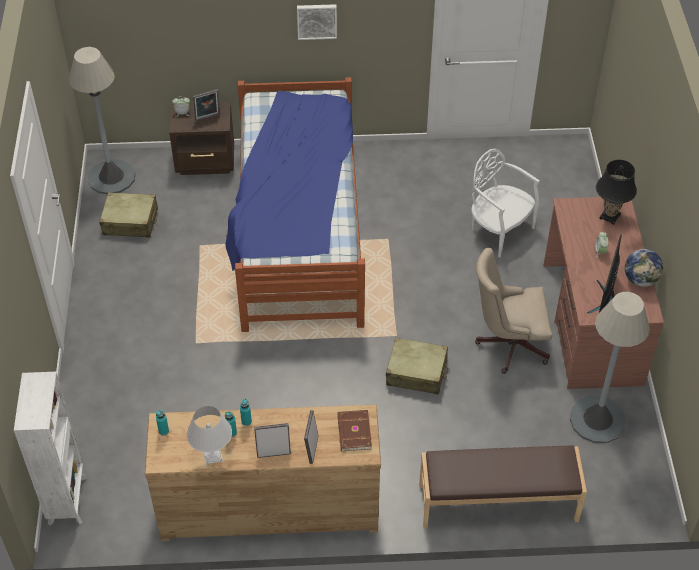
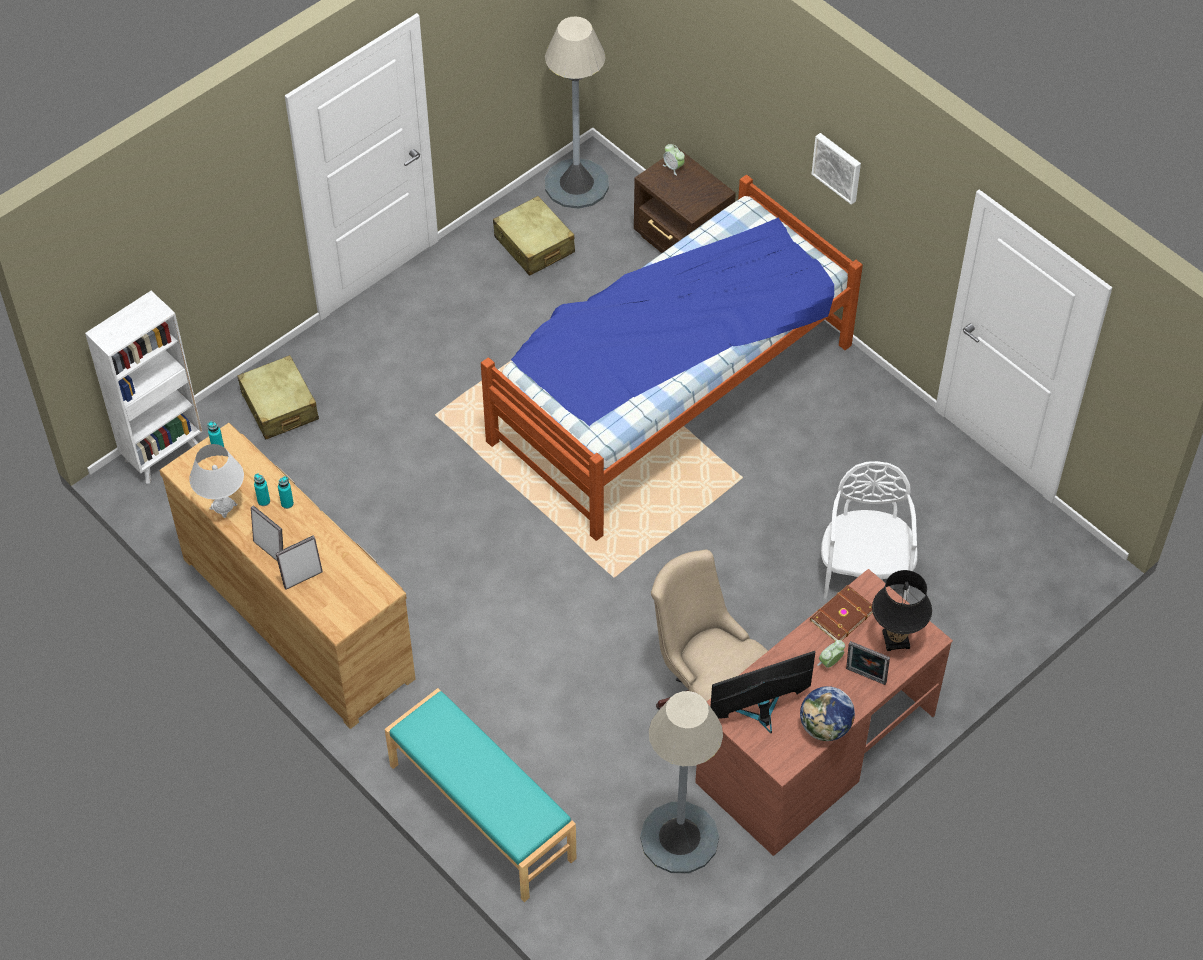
camera: 50 degrees right, 5 degrees up
(208, 118) = (689, 192): picture frame -> picture frame (865, 677)
(353, 432) = (353, 597): brown book -> brown book (841, 615)
(416, 372) = (581, 629): beige suitcase -> beige suitcase (279, 406)
(498, 503) = (481, 812): brown bench -> turquoise bench

